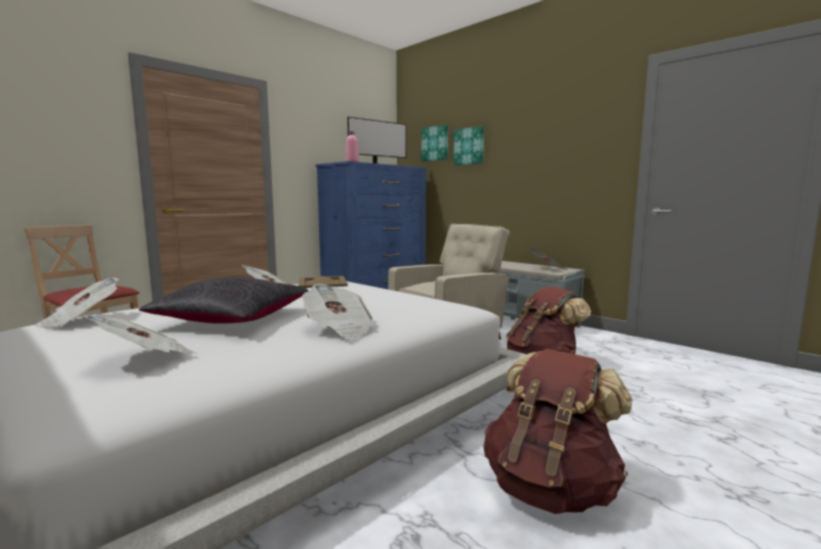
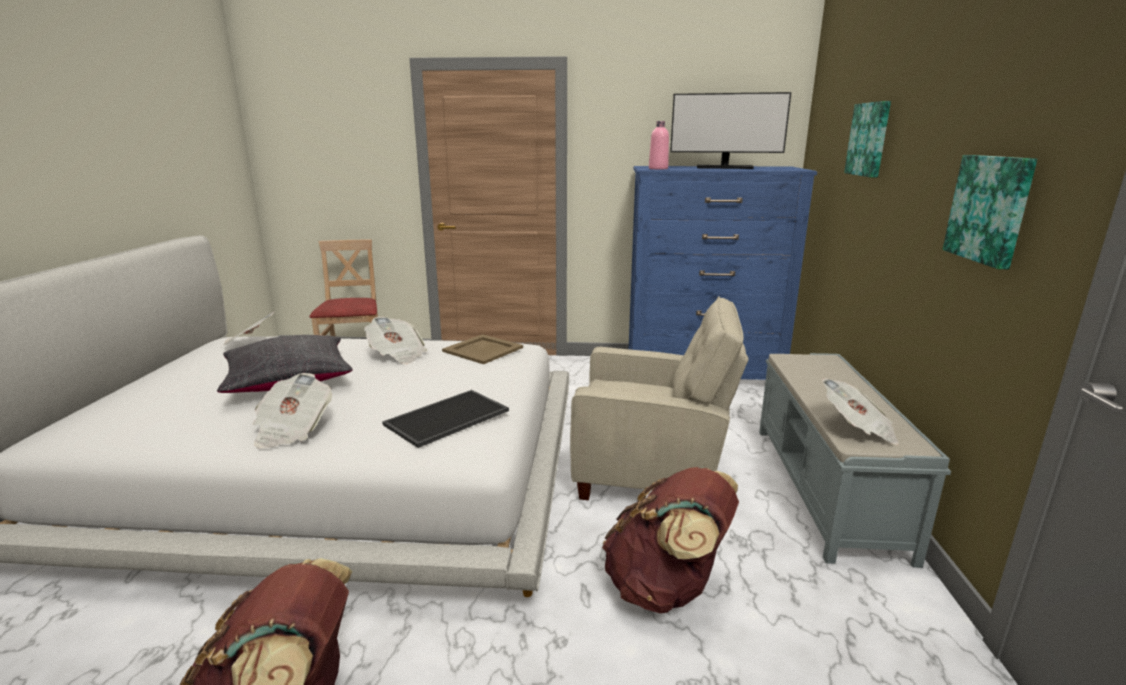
camera: 50 degrees right, 10 degrees up
(147, 359) = (158, 403): newspaper -> none
(413, 301) = (447, 418): none -> tray
(435, 143) = (839, 126): picture -> picture (990, 209)

